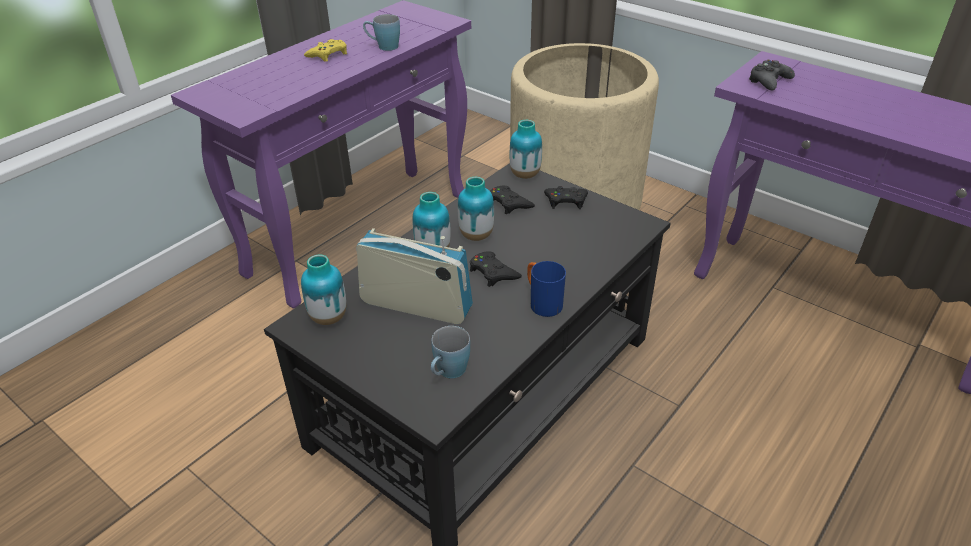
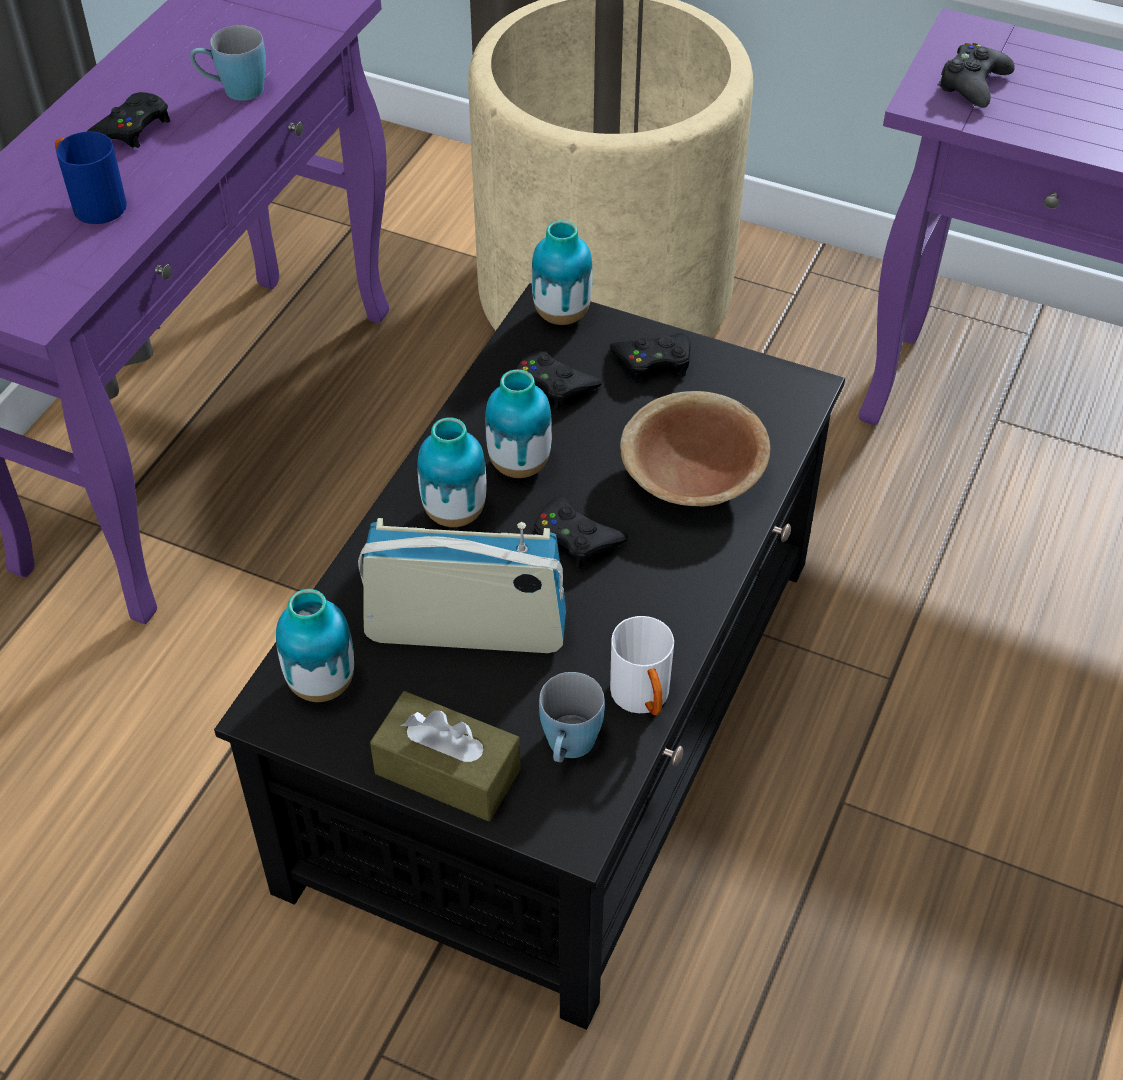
camera: 15 degrees left, 10 degrees up
(328, 55) = (132, 128): yellow game controller -> black game controller
(376, 371) = (447, 771): none -> brown tissue box
(500, 356) = (643, 700): none -> white mug
(542, 302) = (678, 583): blue mug -> blue mug (92, 204)
(568, 254) = (692, 476): none -> brown bowl

